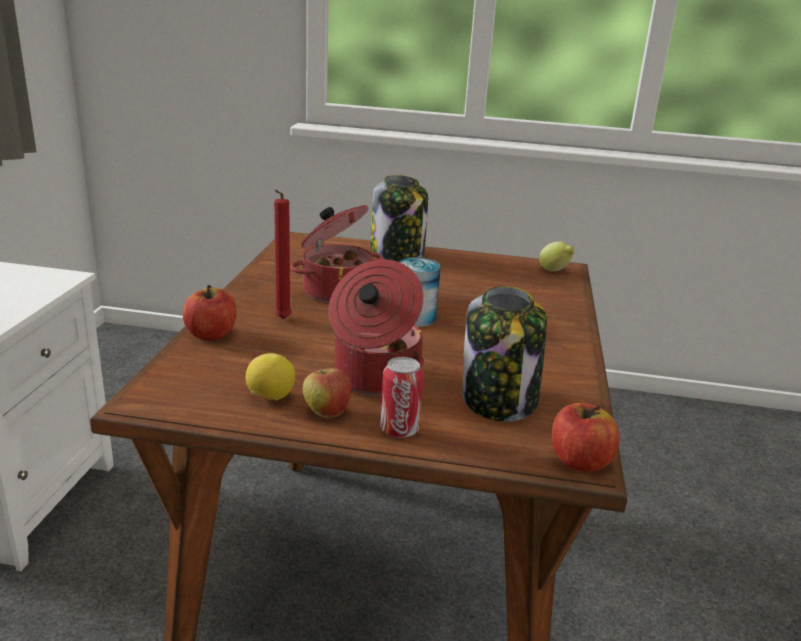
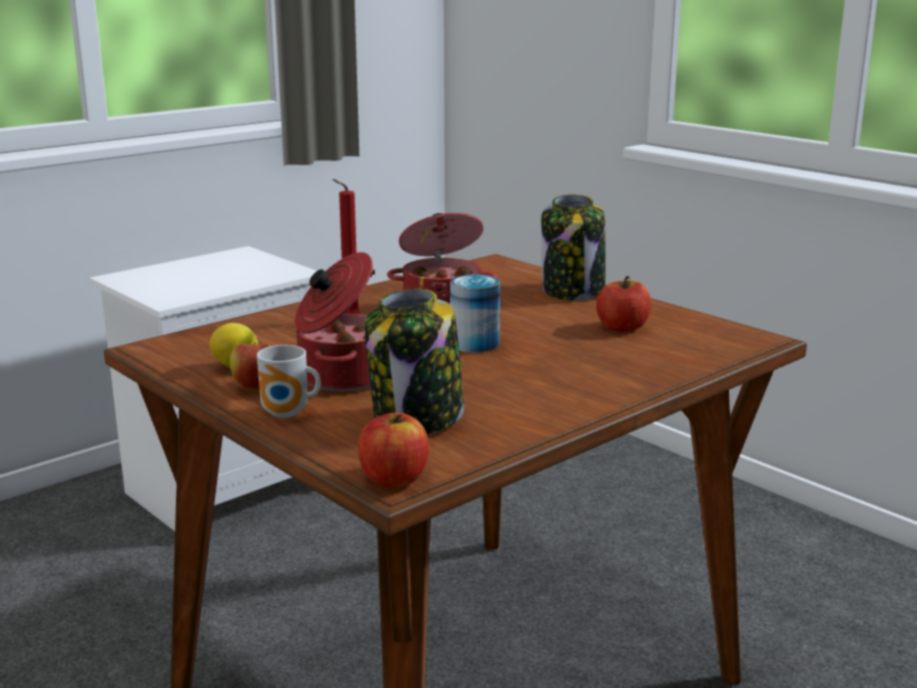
camera: 40 degrees right, 5 degrees down
(211, 334) = (273, 317): apple -> apple (622, 327)
(399, 430) = (288, 414): can -> mug
(554, 271) = (733, 339): lemon -> none

